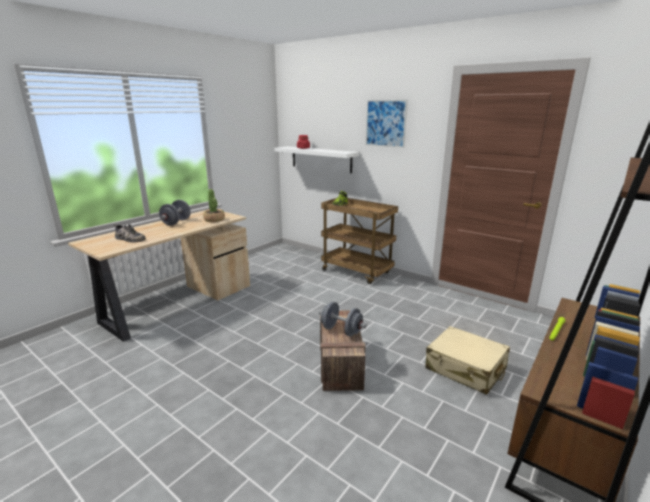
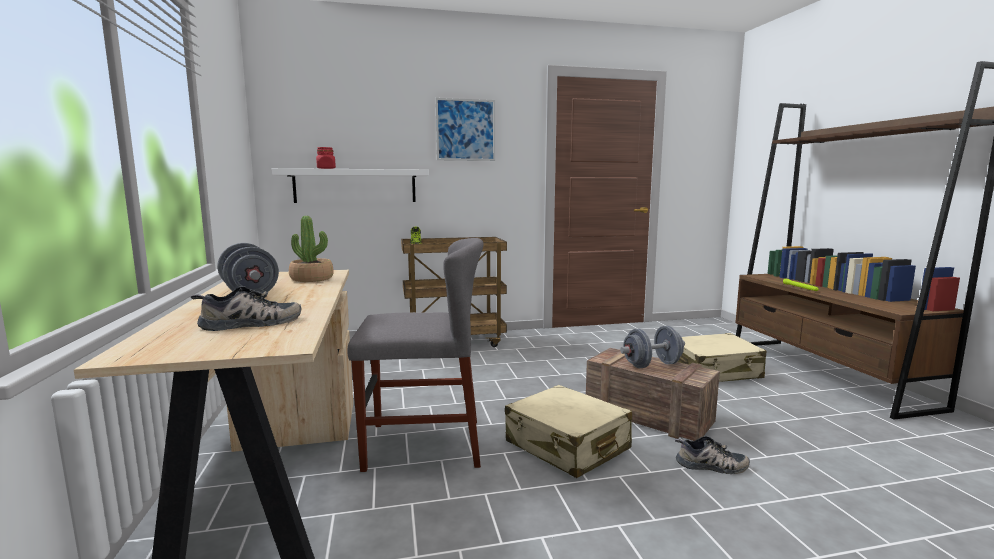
camera: 50 degrees left, 10 degrees down
(231, 316) = (423, 444): none -> grey chair
(270, 350) = (567, 446): none -> beige suitcase
(298, 403) = (711, 466): none -> shoe

